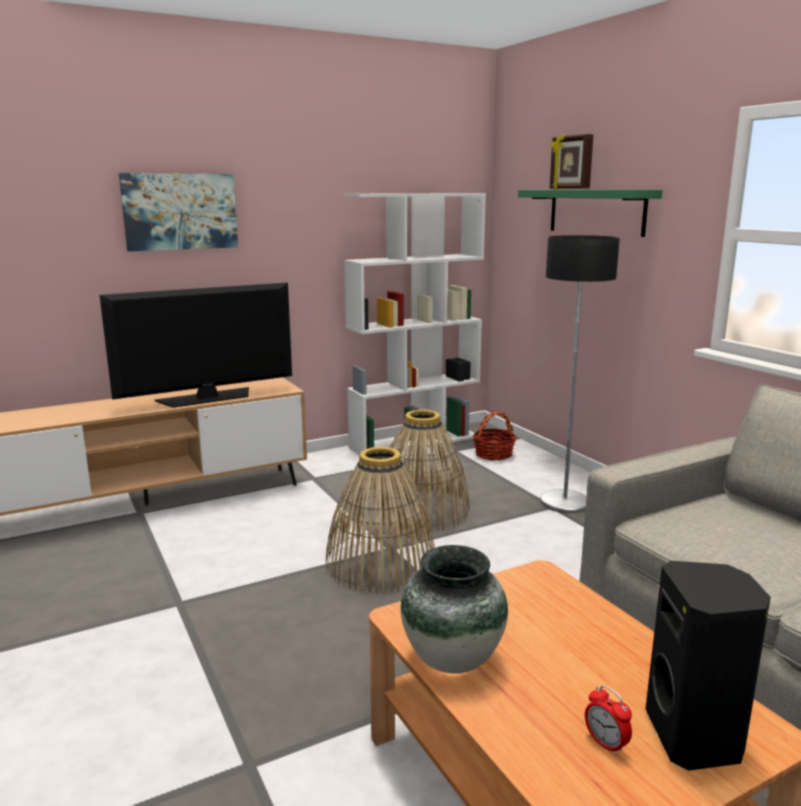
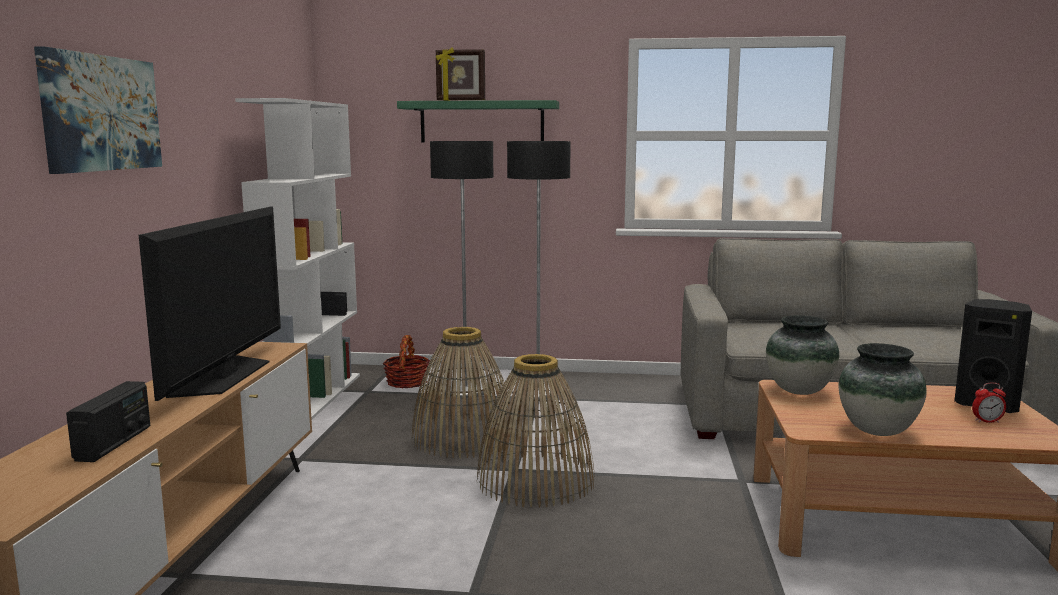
camera: 55 degrees left, 5 degrees down
(73, 416) = (114, 443): none -> radio
(516, 477) = (466, 390): none -> floor lamp
(537, 588) = (800, 391): none -> vase

